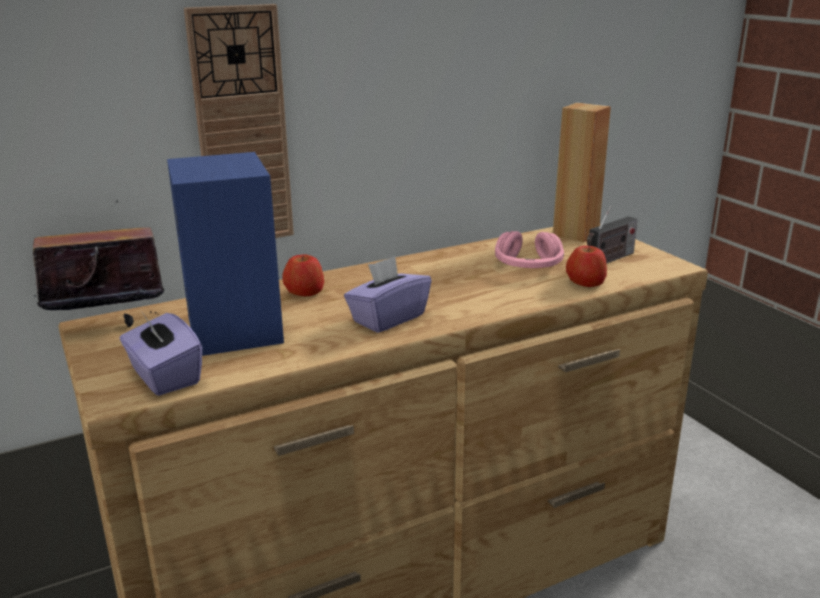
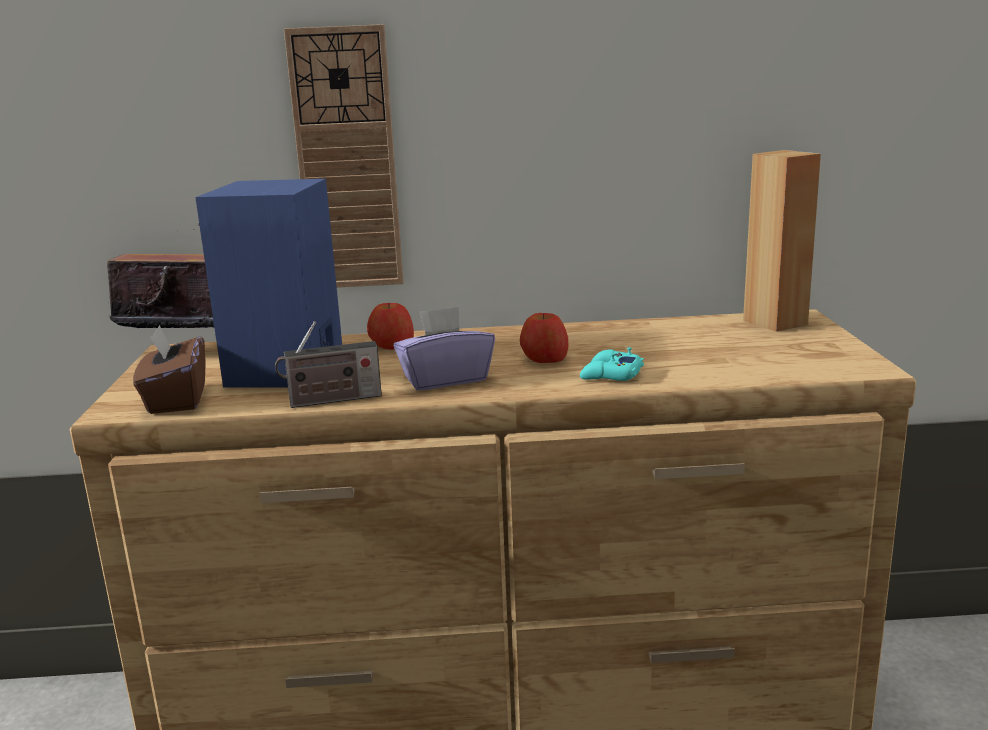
camera: 25 degrees right, 5 degrees down
(164, 376) = (176, 399): purple tissue box -> brown tissue box
(511, 295) = (610, 375): none -> turquoise game controller
(528, 266) = (670, 348): pink headphones -> none
(585, 282) = (722, 373): apple -> apple (544, 359)
(609, 260) = (785, 353): radio -> radio (331, 400)

